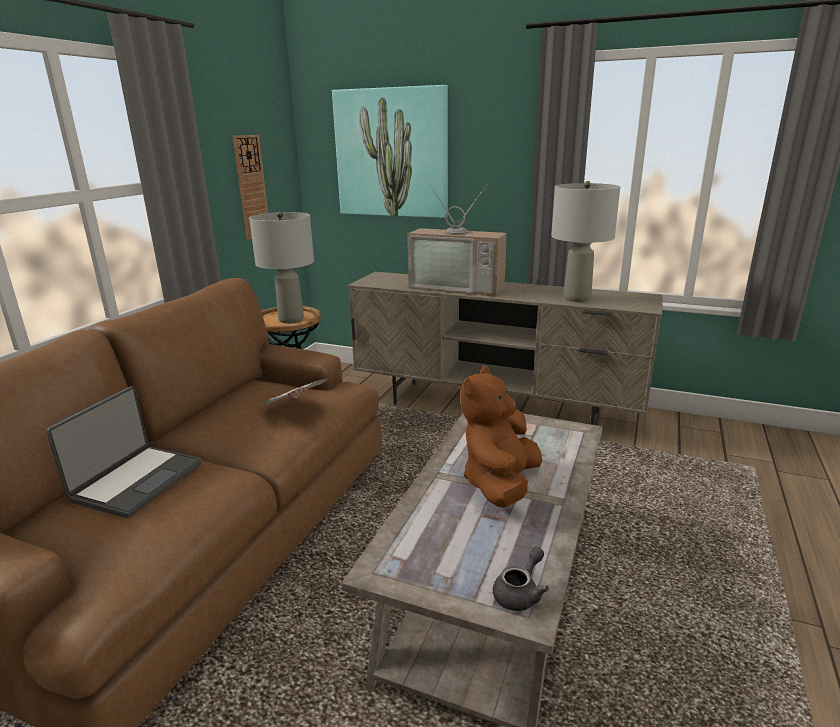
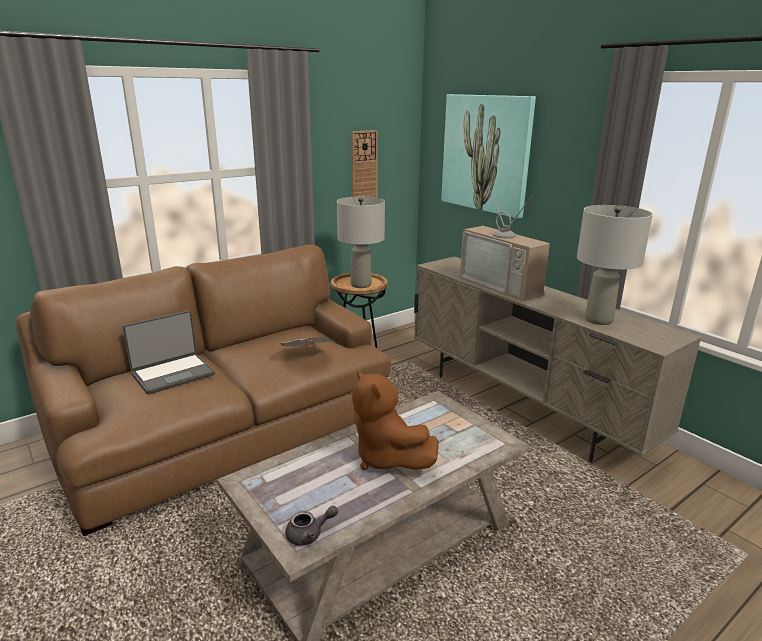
camera: 30 degrees right, 0 degrees up
(500, 483) = (387, 458): brown plush toy -> brown plush toy turned 90 degrees counterclockwise

